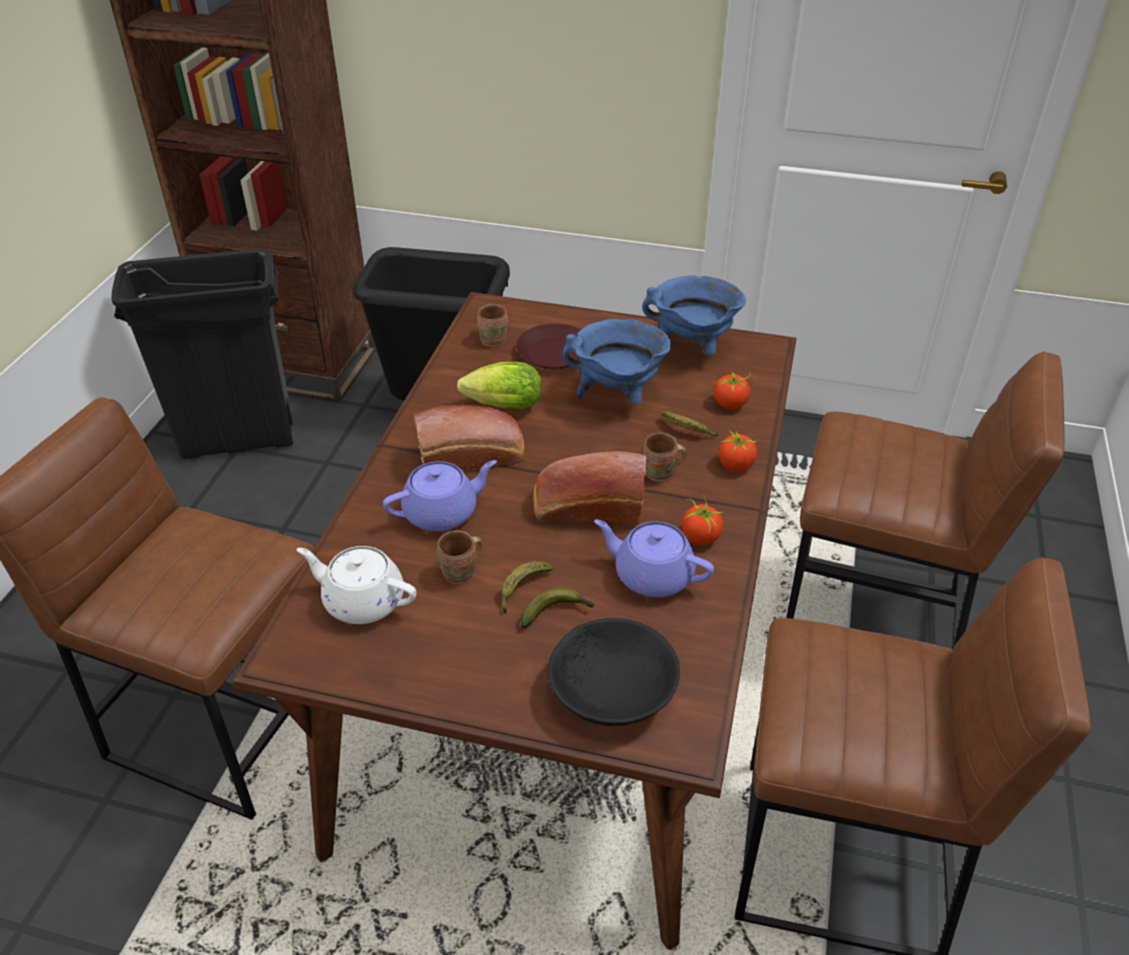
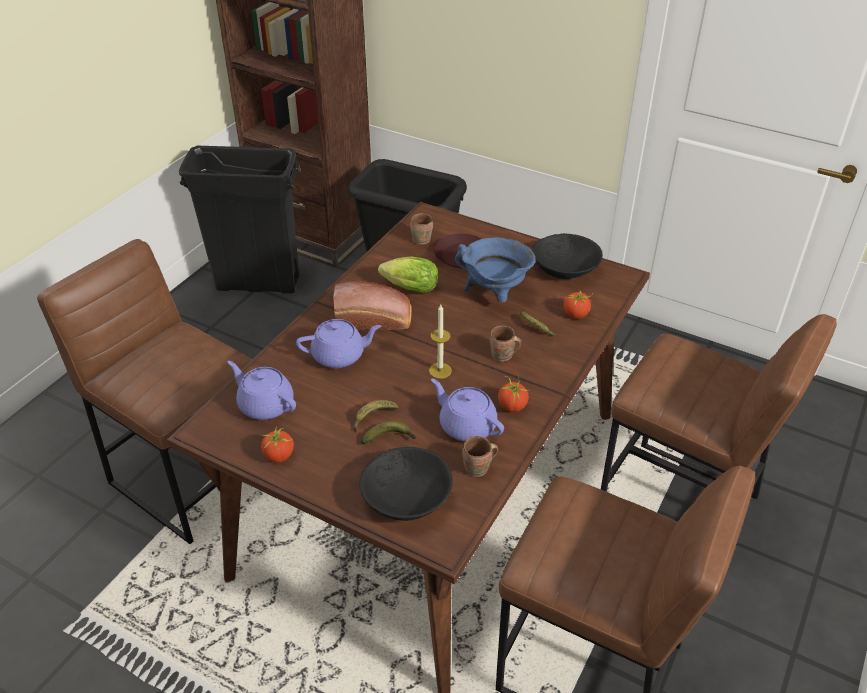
camera: 15 degrees right, 0 degrees up
(362, 601) = (265, 404): white teapot -> purple teapot
(462, 574) = (336, 399): brown mug -> brown mug (478, 469)
(587, 508) = (440, 370): bread -> candle
(692, 349) = (565, 269): blue cooking pot -> black bowl
(736, 465) = (560, 360): tomato -> tomato (279, 456)

